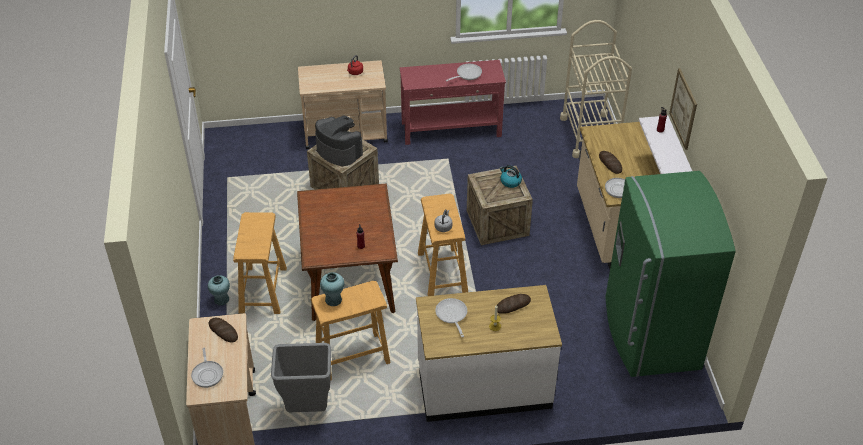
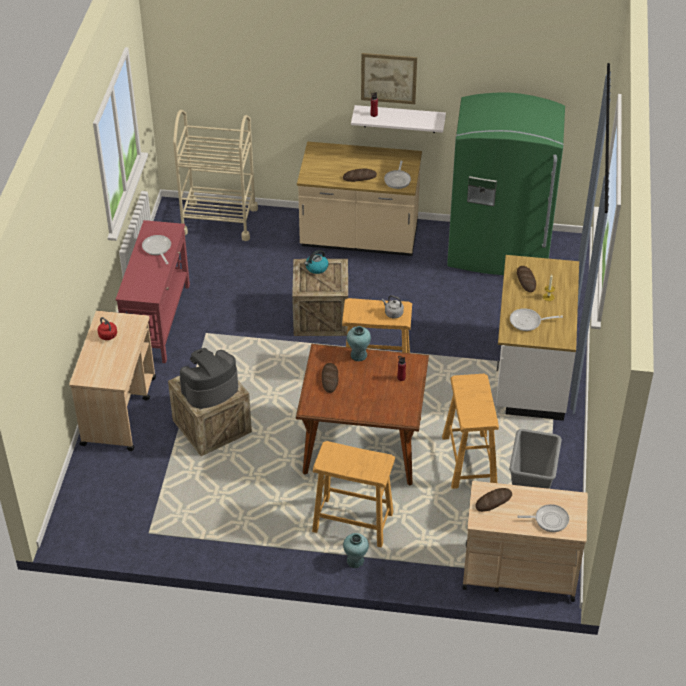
camera: 75 degrees left, 0 degrees up
(333, 300) = (470, 411): turquoise vase -> turquoise vase (358, 355)
(345, 202) = (330, 379): none -> bread

